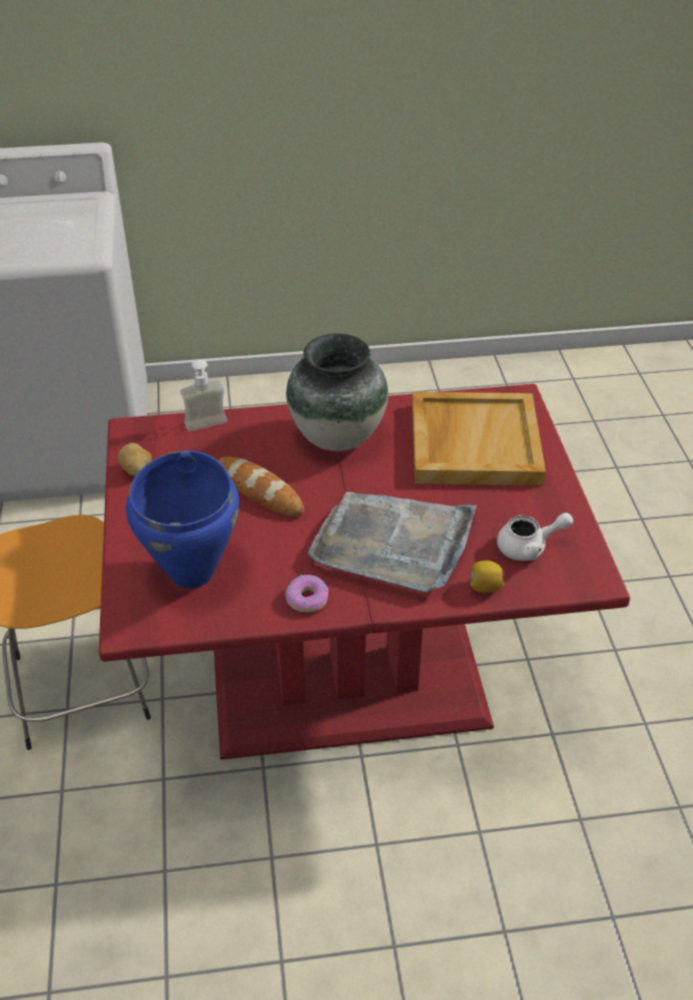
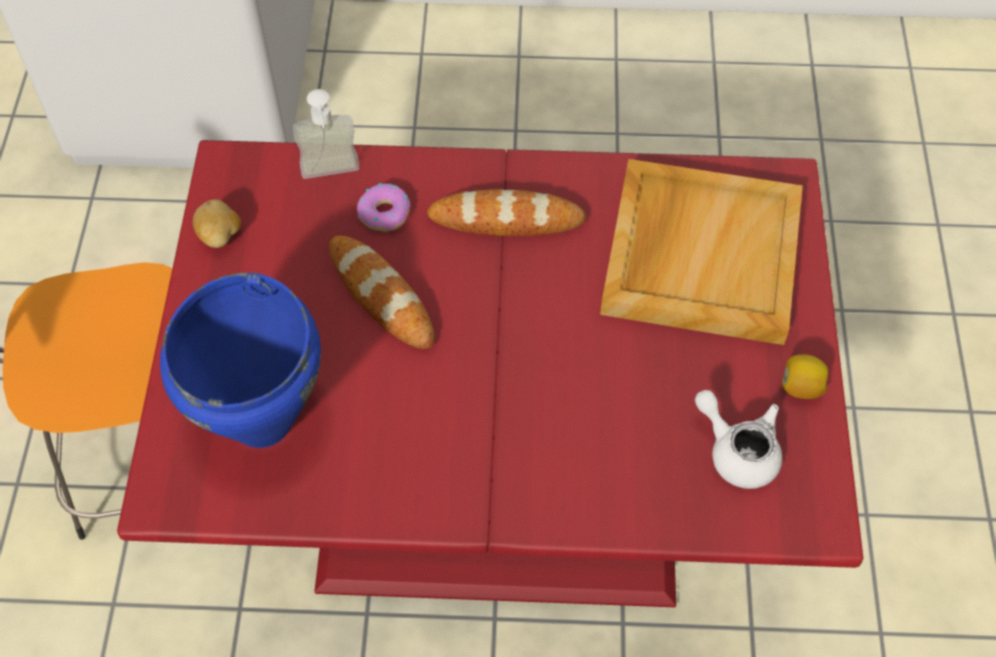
camera: 10 degrees right, 15 degrees up
(307, 598) = (409, 490): donut -> donut (385, 213)
(336, 438) = (506, 219): vase -> bread
(393, 544) = (547, 415): grey tray -> none
(485, 587) = (658, 510): lemon -> lemon (801, 387)
(529, 547) = (737, 451): white teapot -> white teapot turned 135 degrees counterclockwise

